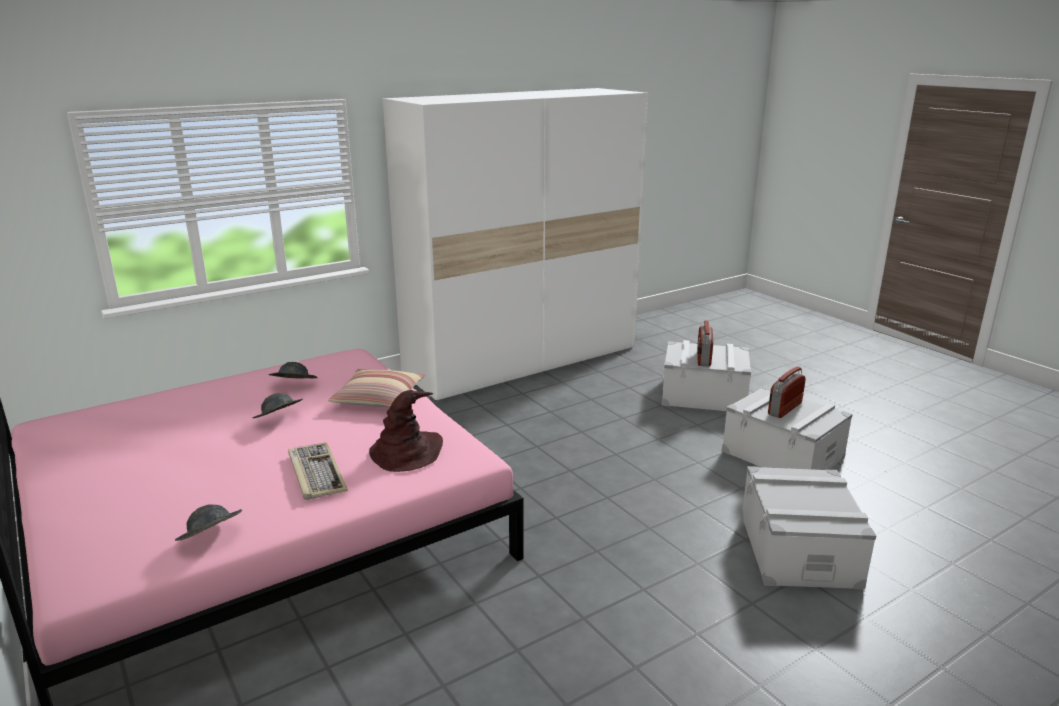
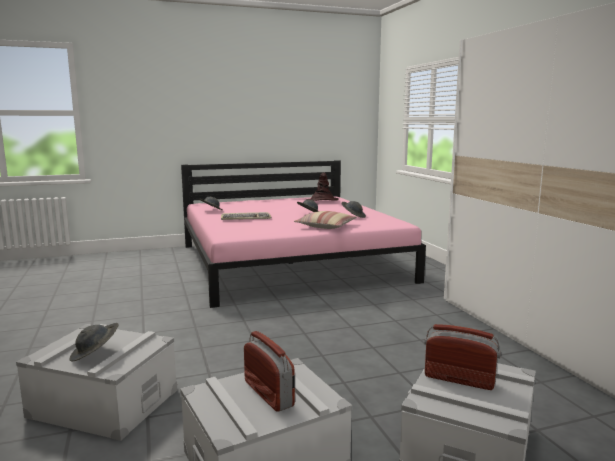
camera: 105 degrees right, 10 degrees down
(406, 452) = (250, 227): brown hat -> brown hat (322, 200)
(816, 495) = (95, 354): none -> grey hat

